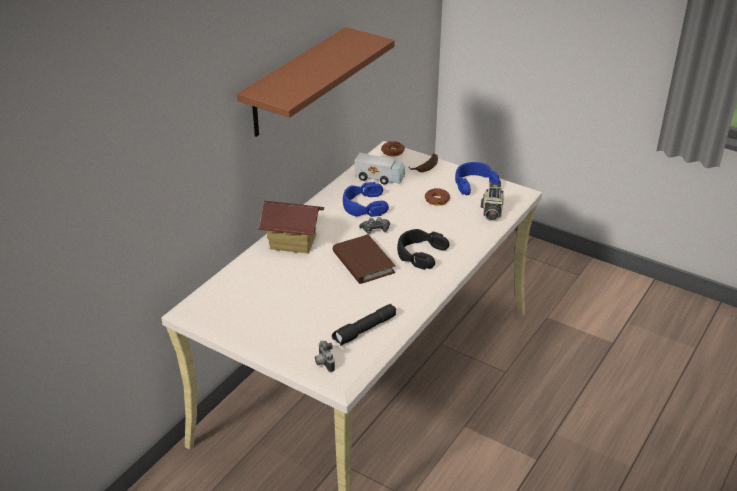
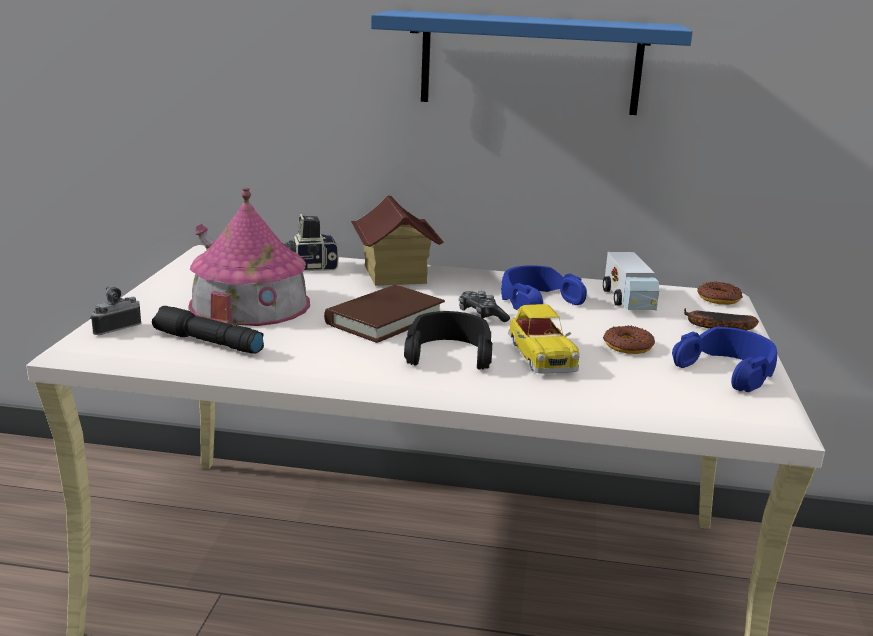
camera: 65 degrees right, 15 degrees down
(295, 83) = (530, 63): brown shelf -> blue shelf
(312, 306) = (250, 304): none -> toy house
(434, 227) = (540, 355): none -> toy car
(491, 212) = (654, 396): camera -> camera (308, 266)

